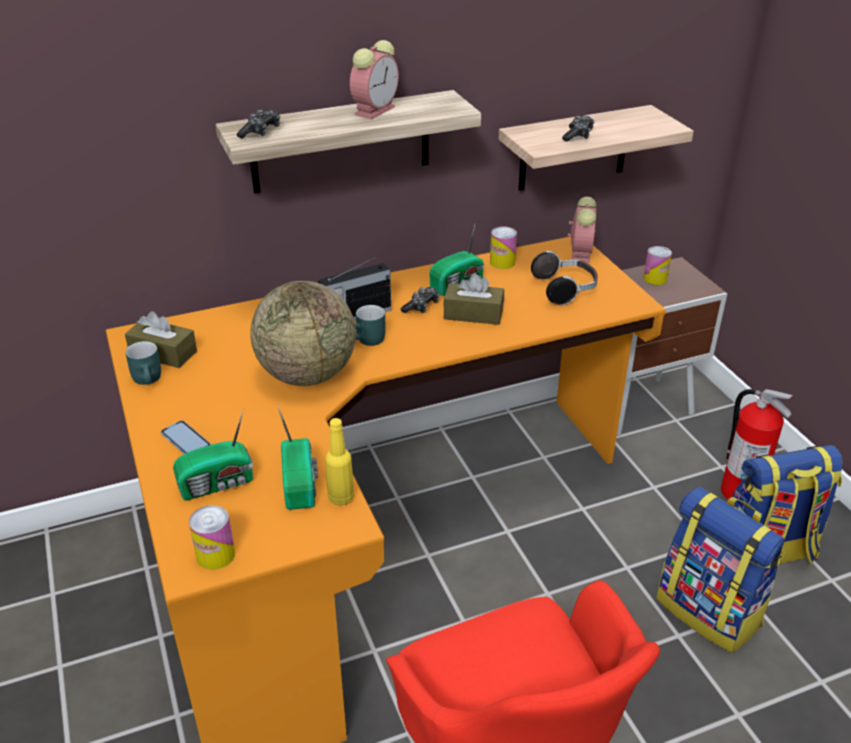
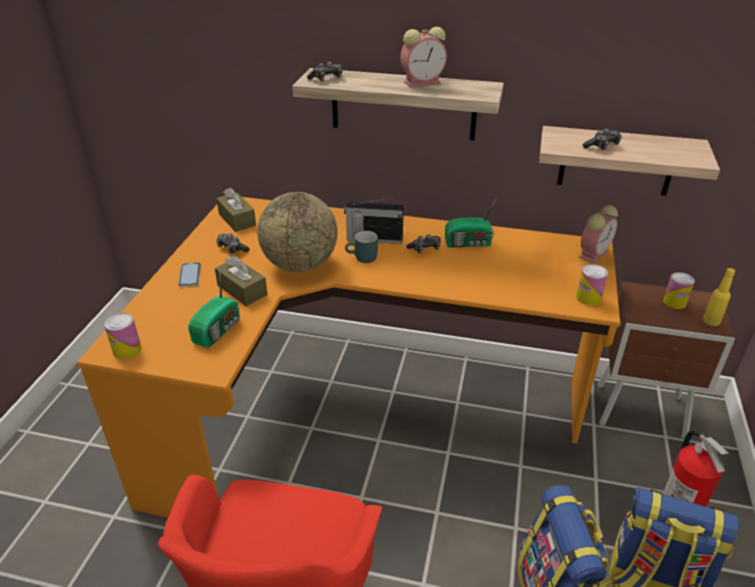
camera: 35 degrees right, 0 degrees up
(150, 379) = (213, 232): turquoise mug -> none
(200, 389) = (232, 248): none -> game controller
(218, 484) = (176, 309): radio -> none
(341, 498) = (230, 350): yellow bottle -> yellow bottle (711, 322)
(473, 314) = (456, 267): brown tissue box -> brown tissue box (242, 290)
(502, 262) = (520, 239): can -> can (588, 298)
(565, 290) = (548, 276): headphones -> none

